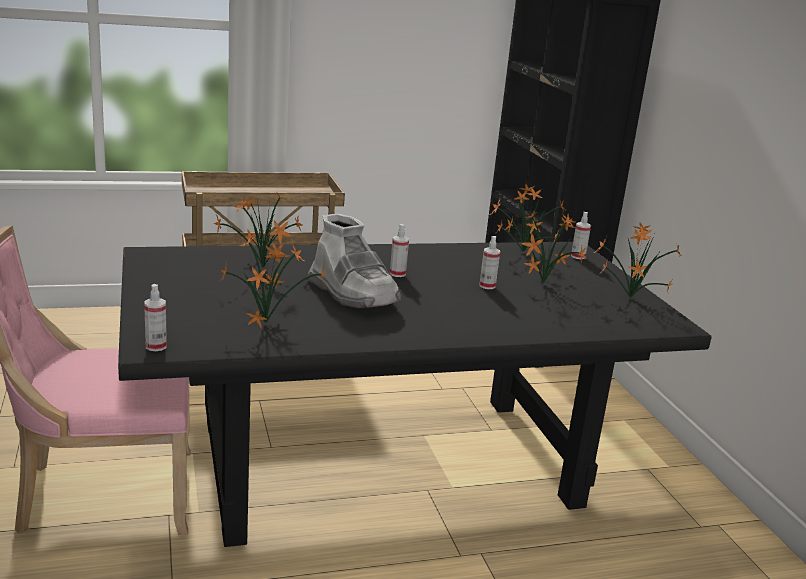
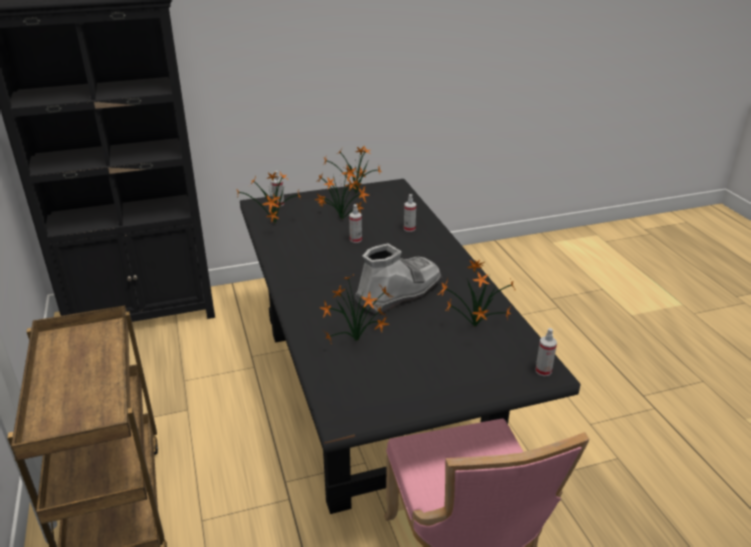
camera: 90 degrees left, 10 degrees up
(397, 274) = (345, 275): spray bottle -> spray bottle (409, 229)

